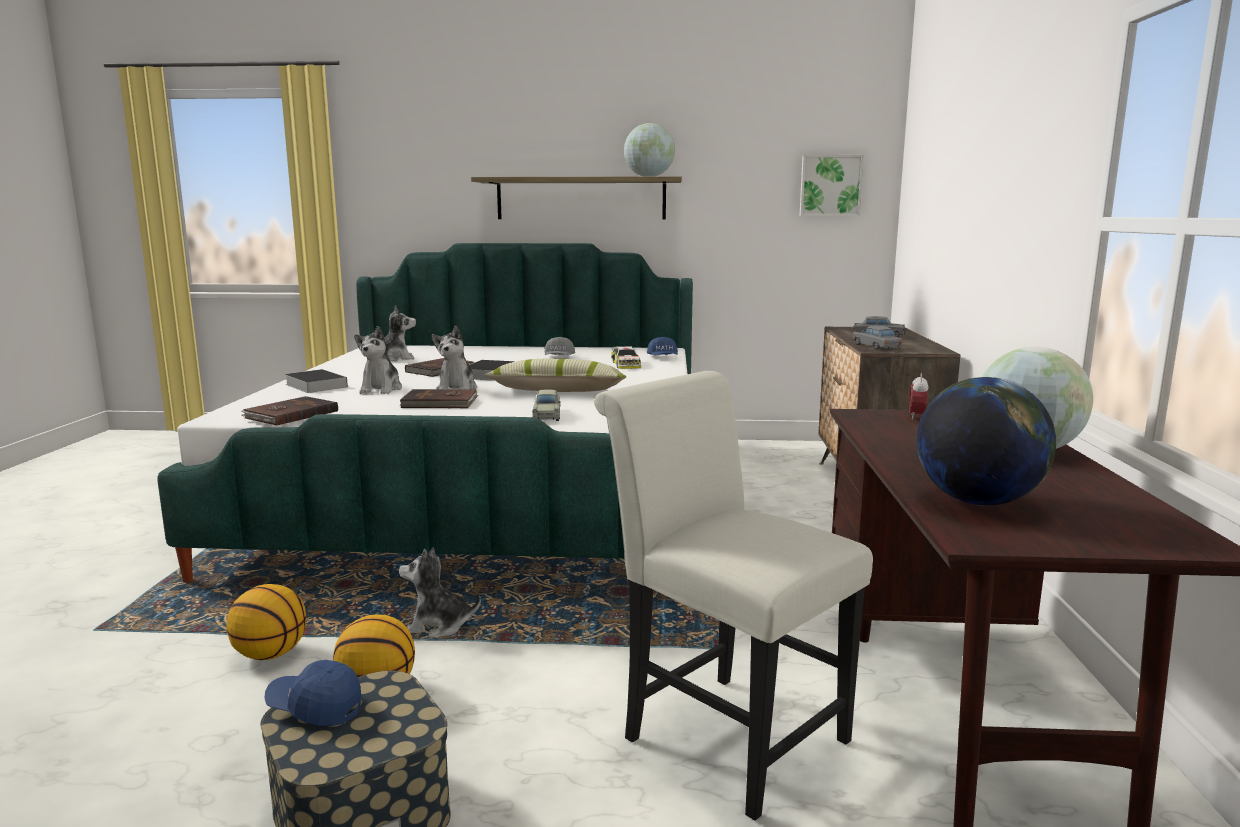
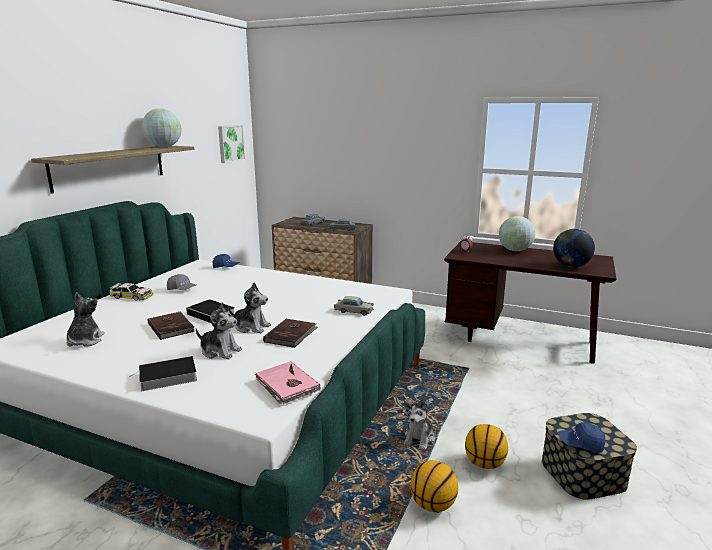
camera: 70 degrees left, 5 degrees up
(290, 414) = (286, 385): brown book -> pink book
(315, 708) = (580, 444): blue cap -> blue cap turned 60 degrees clockwise
(558, 391) = (293, 302): pillow -> none
(626, 364) = (234, 277): toy car -> toy car (132, 296)
(723, 732) = (529, 382): white chair -> none

